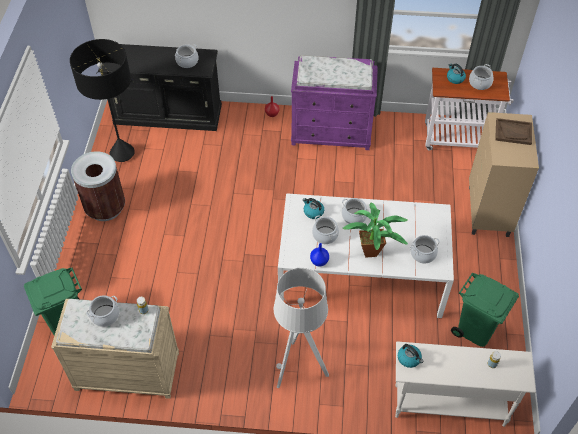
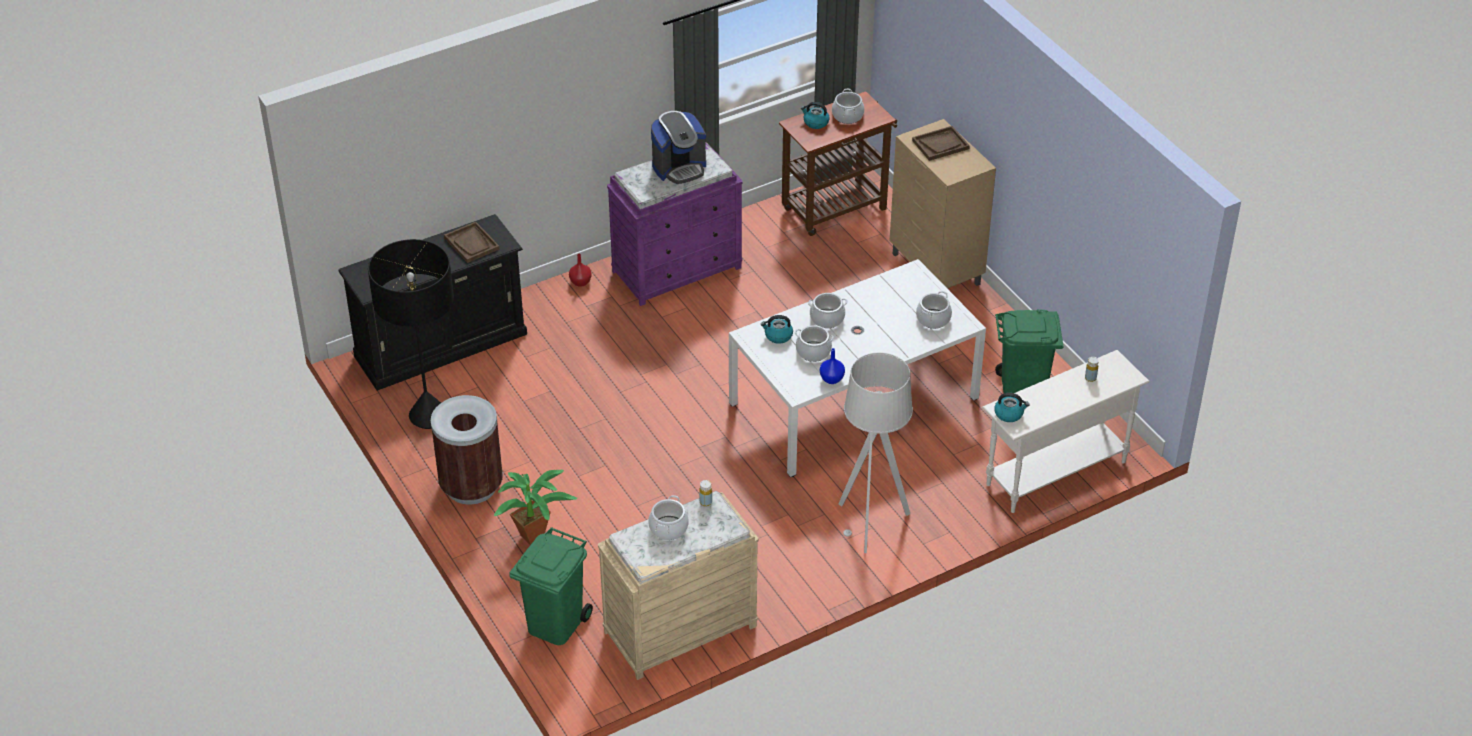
camera: 35 degrees left, 10 degrees down
(187, 62) = (472, 243): cooking pot -> brown tray
(341, 69) = (679, 167): none -> coffee machine
(373, 253) = (881, 343): potted plant -> potted plant (537, 536)
(458, 140) = (835, 209): white cart -> brown cart

